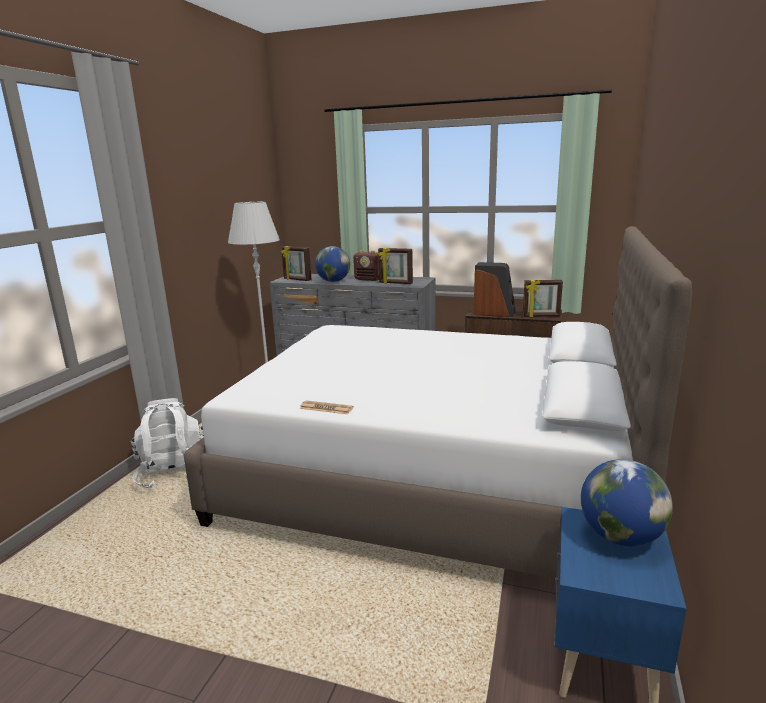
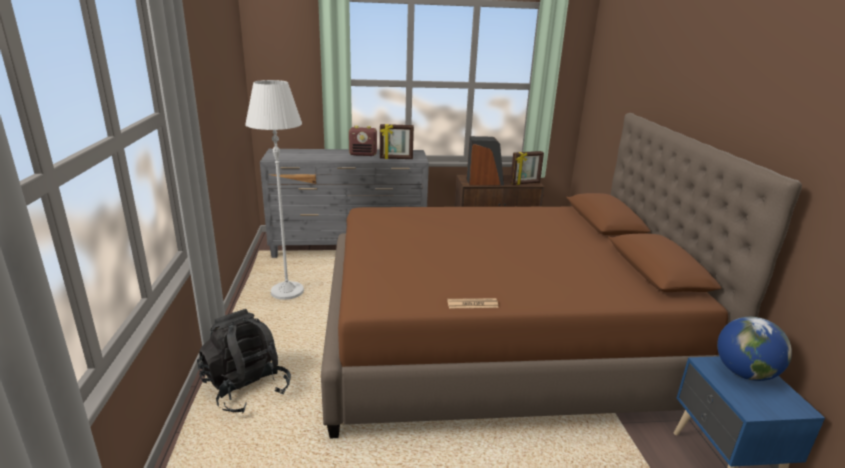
camera: 25 degrees left, 5 degrees up
(173, 473) = (246, 388): white backpack -> black backpack
(297, 280) = (288, 157): picture frame -> none
(333, 281) = (330, 158): globe -> none
(431, 477) = (498, 342): white bed -> brown bed

